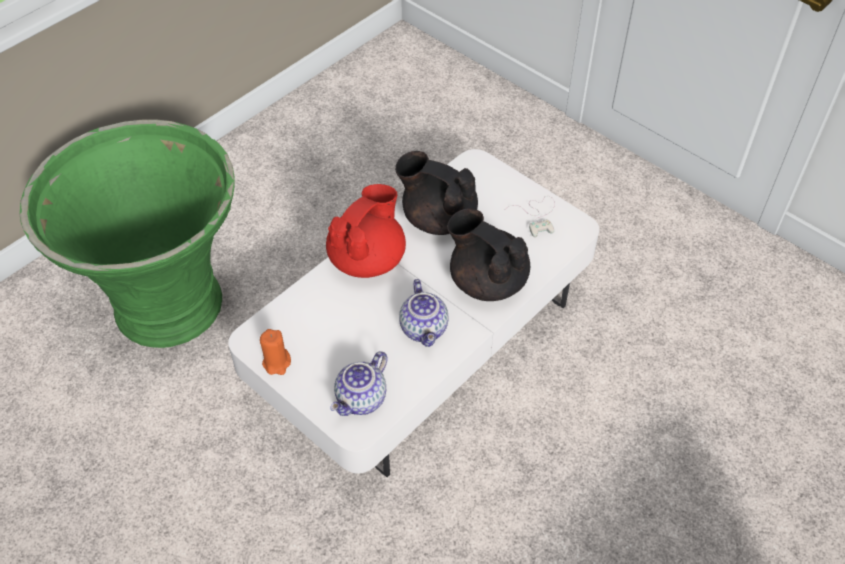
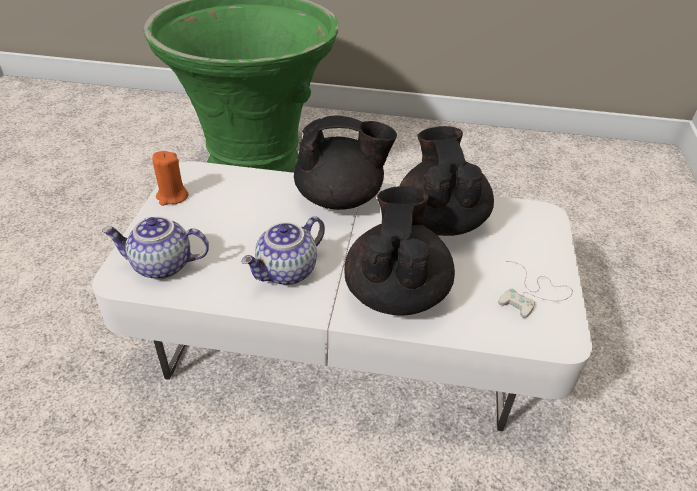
camera: 55 degrees right, 10 degrees down
(368, 259) = (340, 198): red teapot -> black teapot

